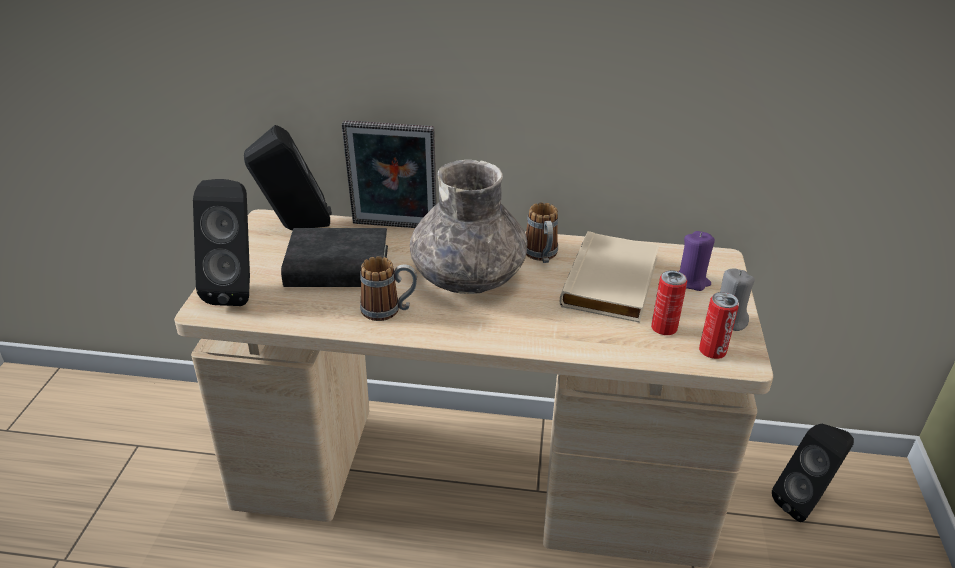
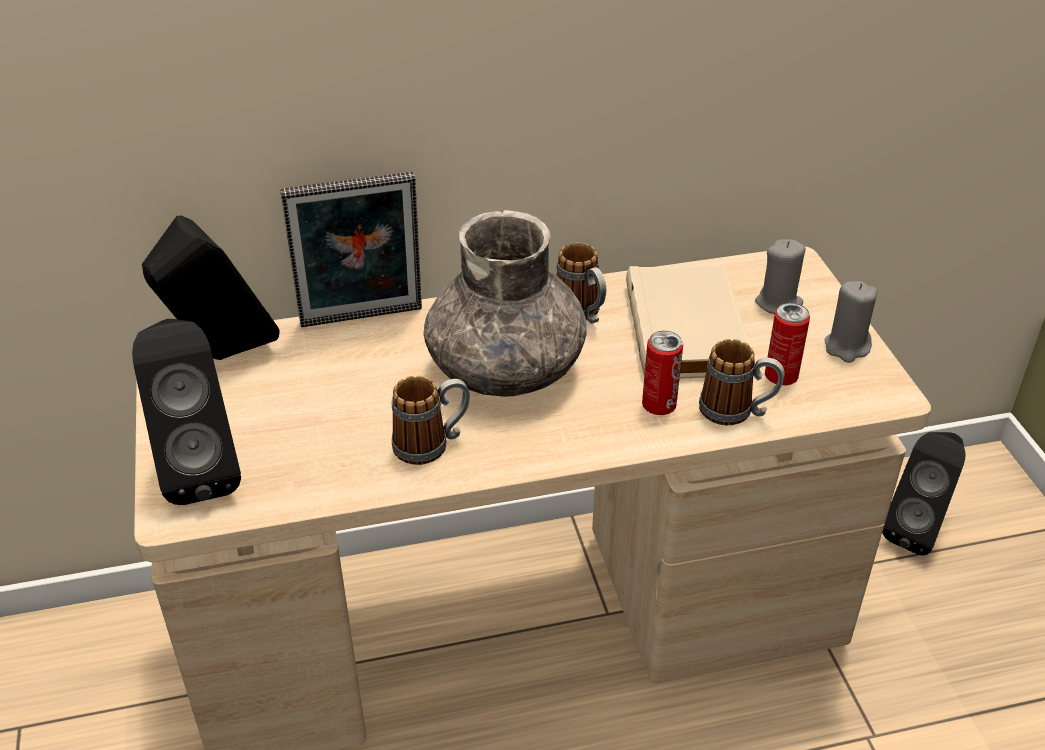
camera: 20 degrees left, 5 degrees up
(337, 267) = (322, 400): black book -> none
(615, 343) = (737, 412): none -> mug
(691, 281) = (778, 303): purple candle -> grey candle
(712, 351) = (850, 391): can -> can (659, 405)

